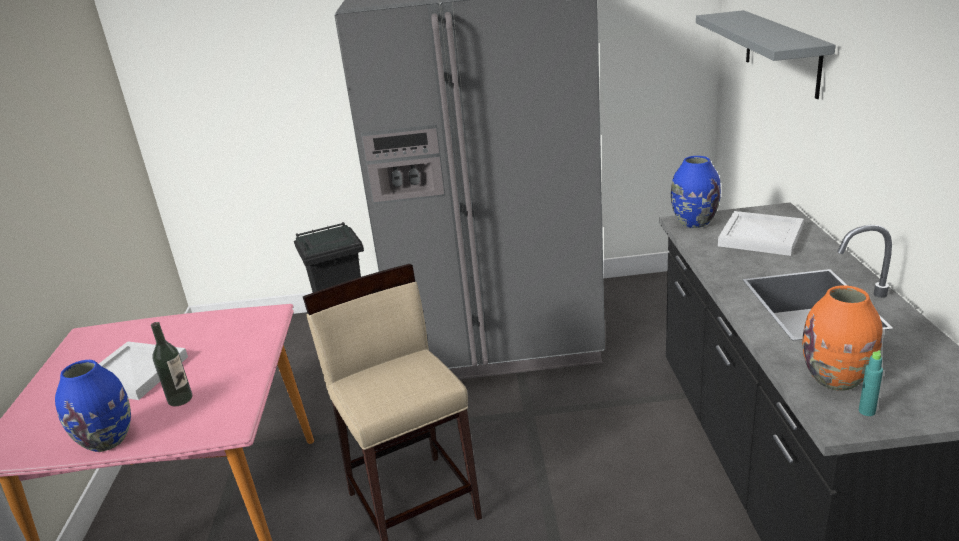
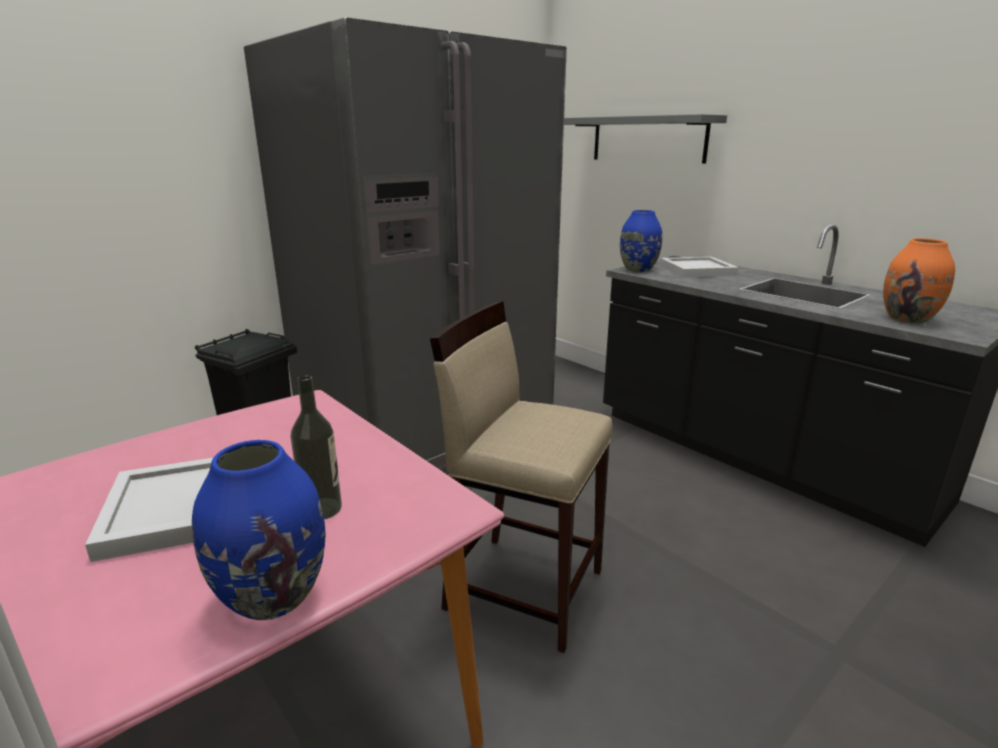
camera: 40 degrees left, 5 degrees down
(866, 411) = (959, 328): turquoise bottle -> none

